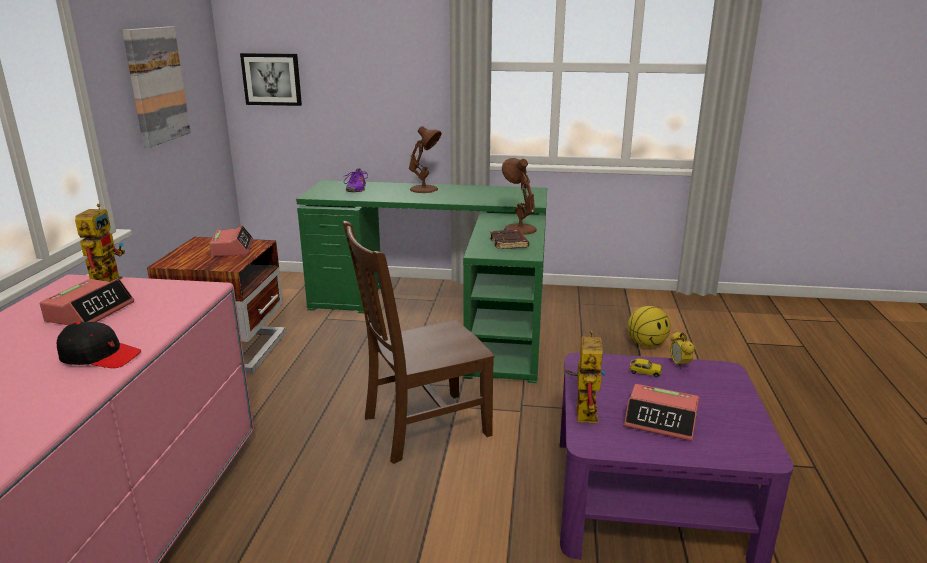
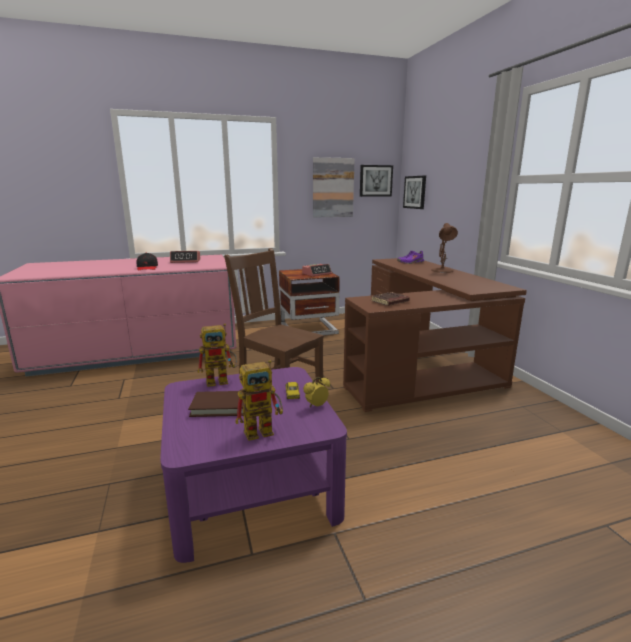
camera: 65 degrees right, 5 degrees down
(107, 279) = (218, 257): toy robot -> toy robot (264, 430)
(198, 64) = (375, 181): none -> picture
(448, 314) = (420, 364): green desk -> brown desk
(519, 229) = (424, 300): brown table lamp -> none
(647, 344) = (495, 452): basketball -> none
(661, 420) = (220, 406): alarm clock -> brown book

